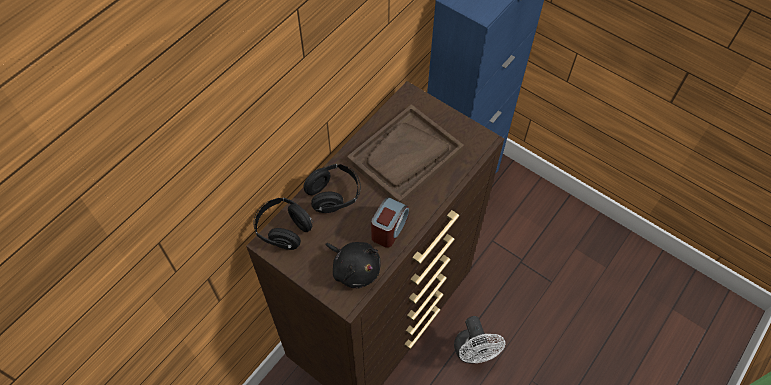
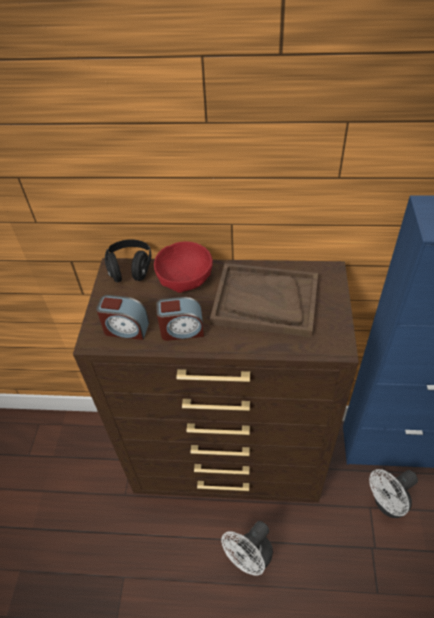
camera: 60 degrees right, 10 degrees down
(334, 195) = (185, 279): black headphones -> red bowl
(354, 269) = (126, 329): black plush toy -> alarm clock
(498, 227) = (387, 504): none -> white fan

